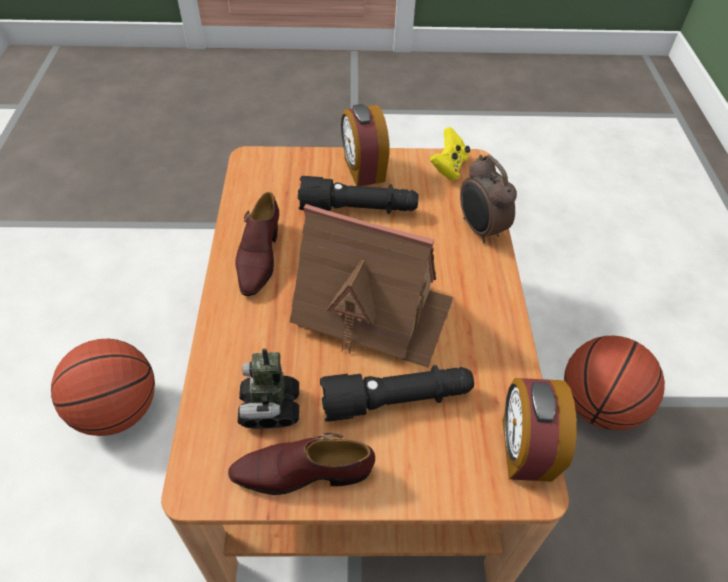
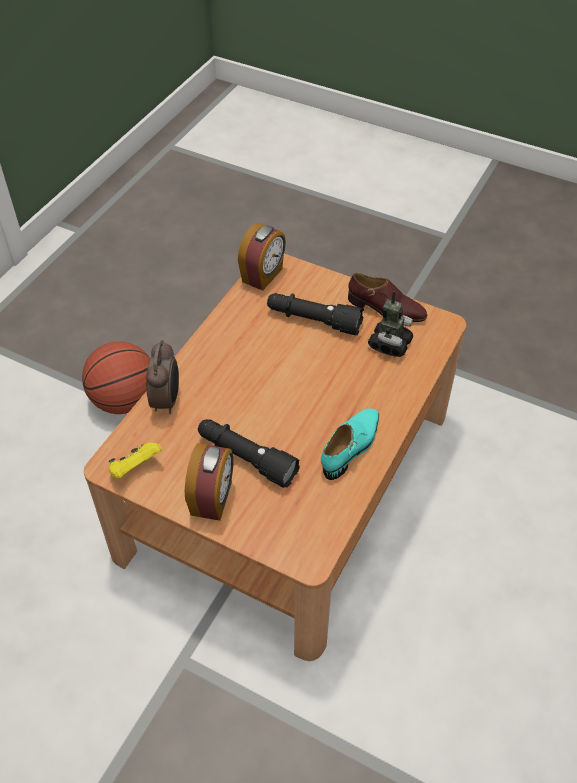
camera: 150 degrees left, 0 degrees up
(117, 410) = (487, 553): basketball -> none
(258, 257) = (351, 447): brown shoe -> turquoise shoe
(373, 311) = (292, 374): toy house -> none

